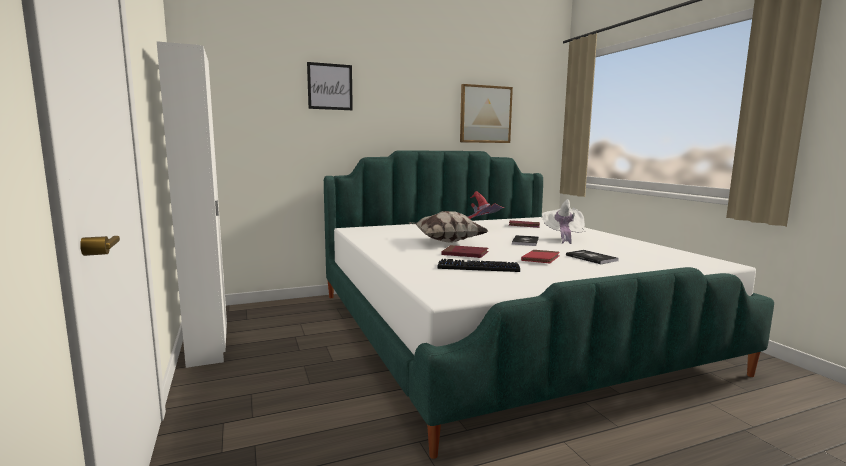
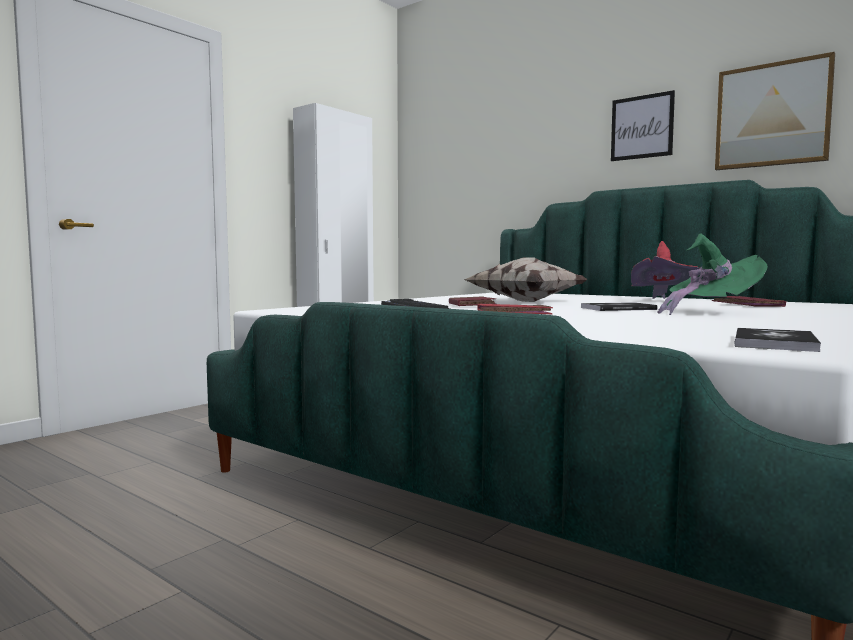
camera: 60 degrees right, 5 degrees down
(330, 86) = (527, 121): picture -> picture (642, 127)
(563, 238) = (710, 312): white hat -> green hat
(591, 258) = (583, 320): book -> book (774, 342)

